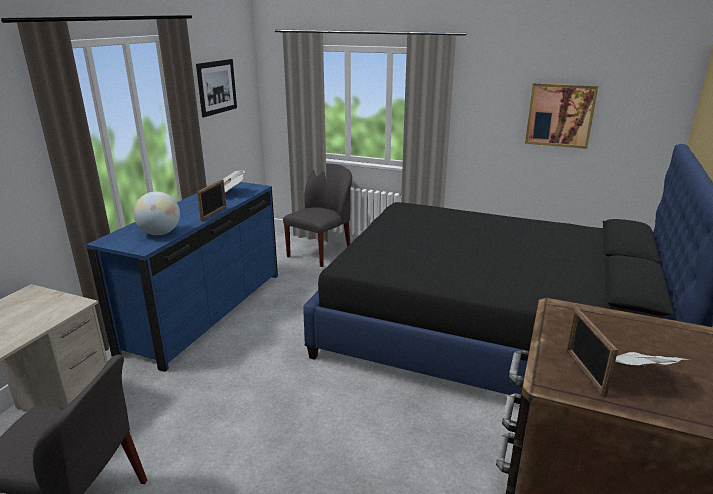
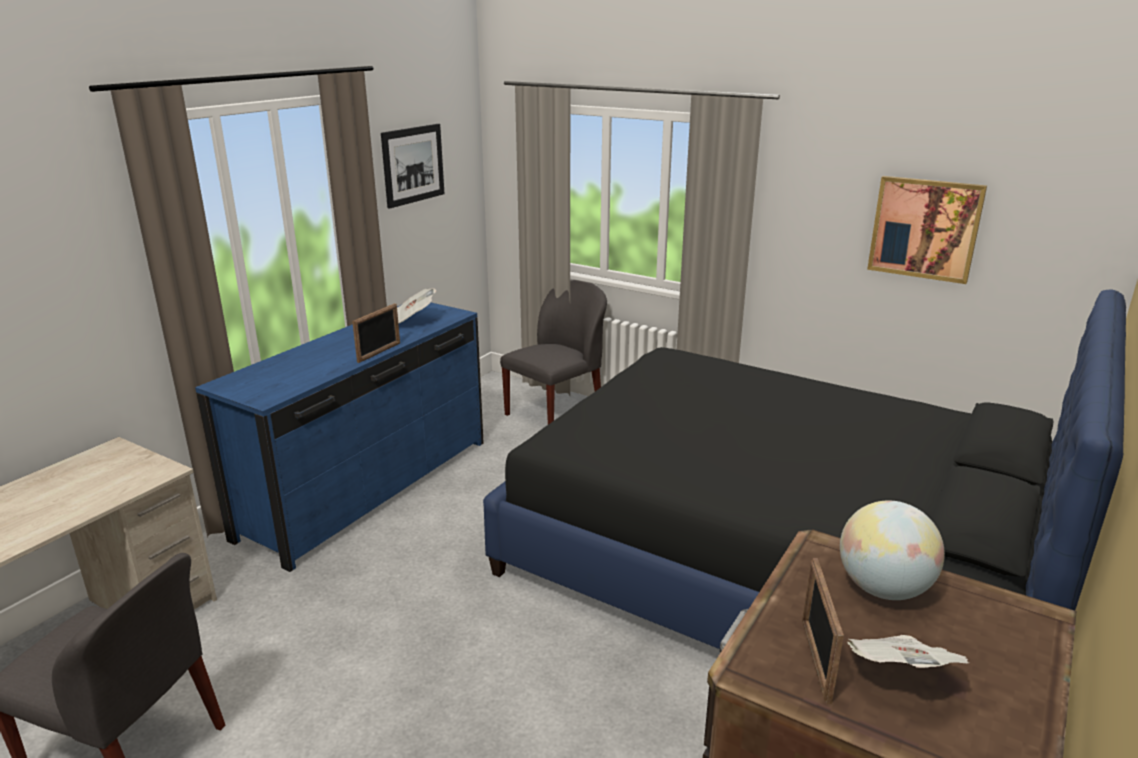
camera: 10 degrees right, 0 degrees up
(160, 233) = (296, 378): globe -> globe (883, 589)

